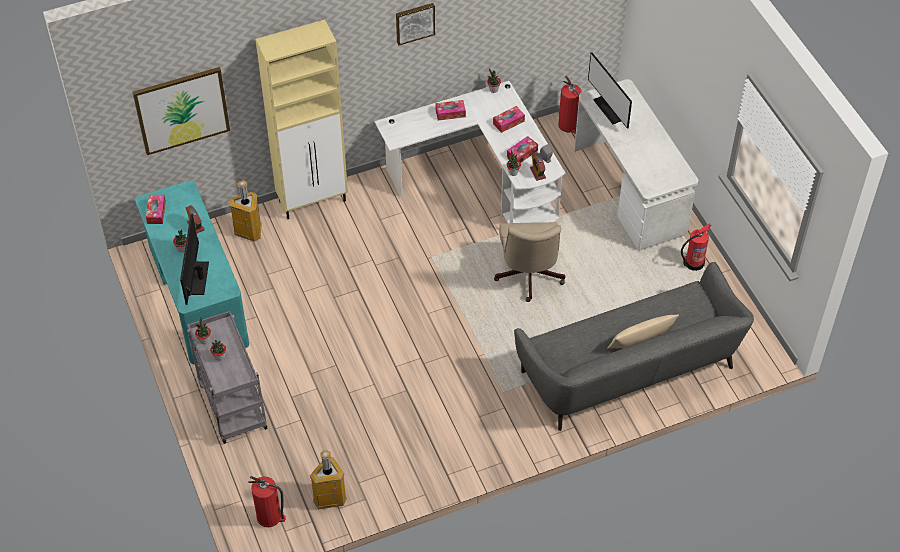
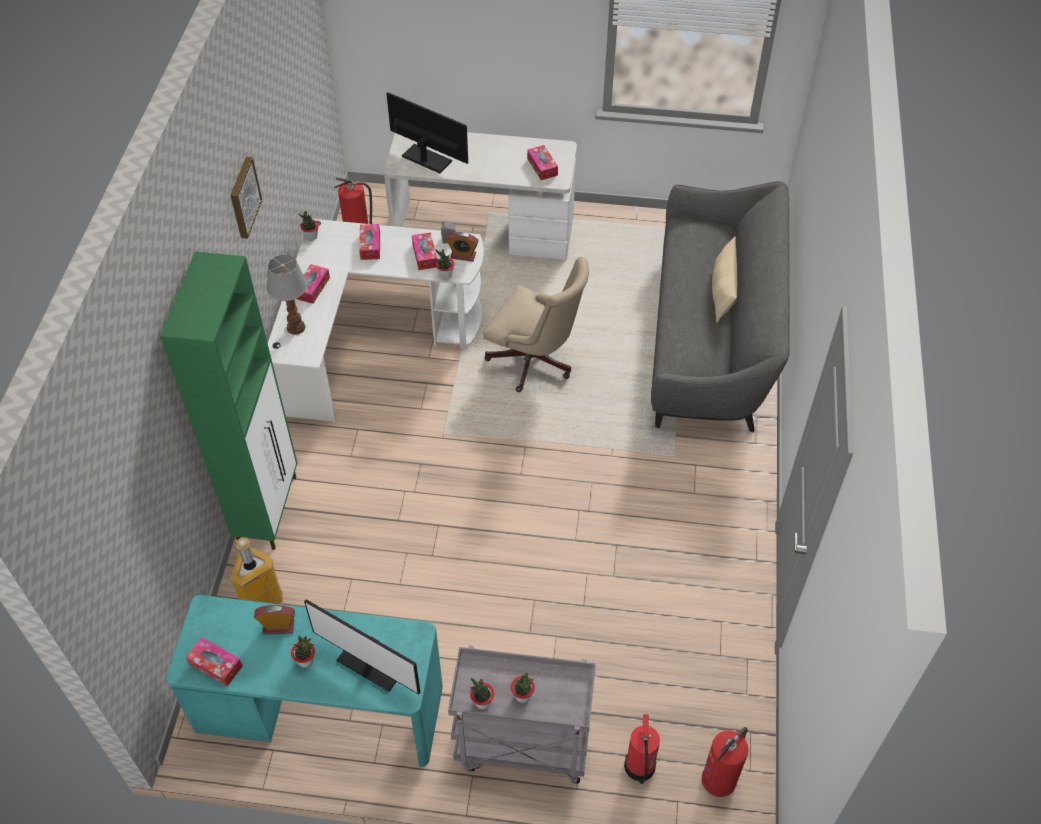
camera: 60 degrees left, 0 degrees up
(182, 110) = (140, 514): picture -> none
(313, 201) = (268, 509): beige cabinet -> green cabinet
(329, 499) = (727, 697): trash can -> none
(412, 123) = (296, 327): none -> table lamp
(610, 109) = (427, 159): monitor -> monitor turned 150 degrees counterclockwise
(655, 174) = (542, 167): none -> tissue box
(693, 263) = (610, 228): fire extinguisher -> fire extinguisher (639, 767)

